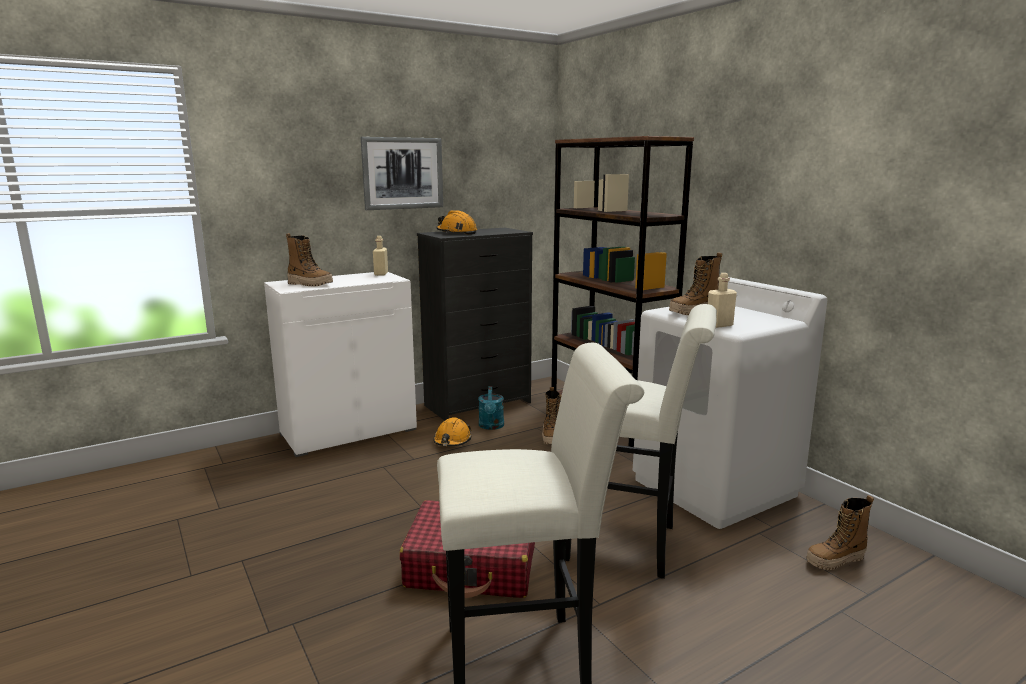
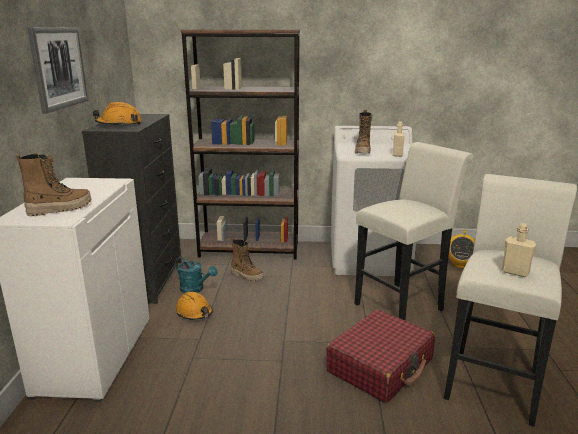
camera: 55 degrees left, 5 degrees up
(381, 274) = (79, 181): beige bottle -> beige bottle (515, 272)
(835, 561) = (459, 264): boot -> radio

